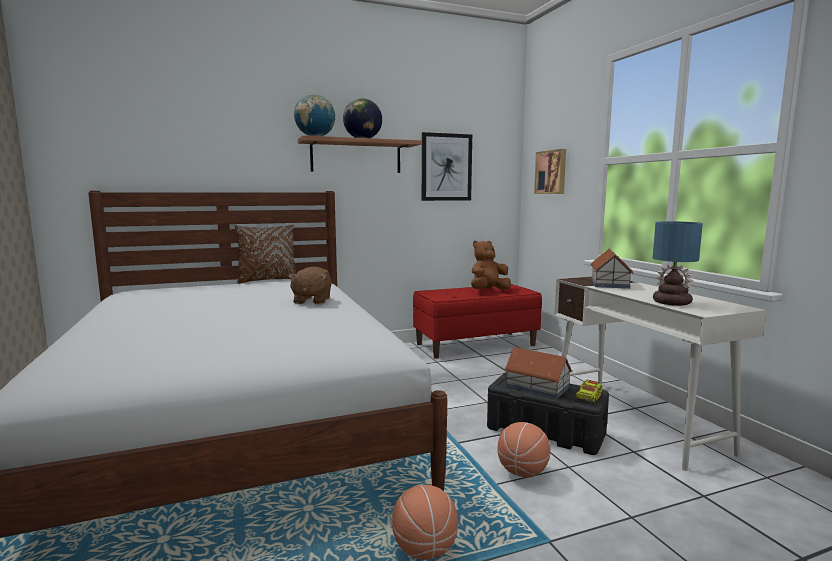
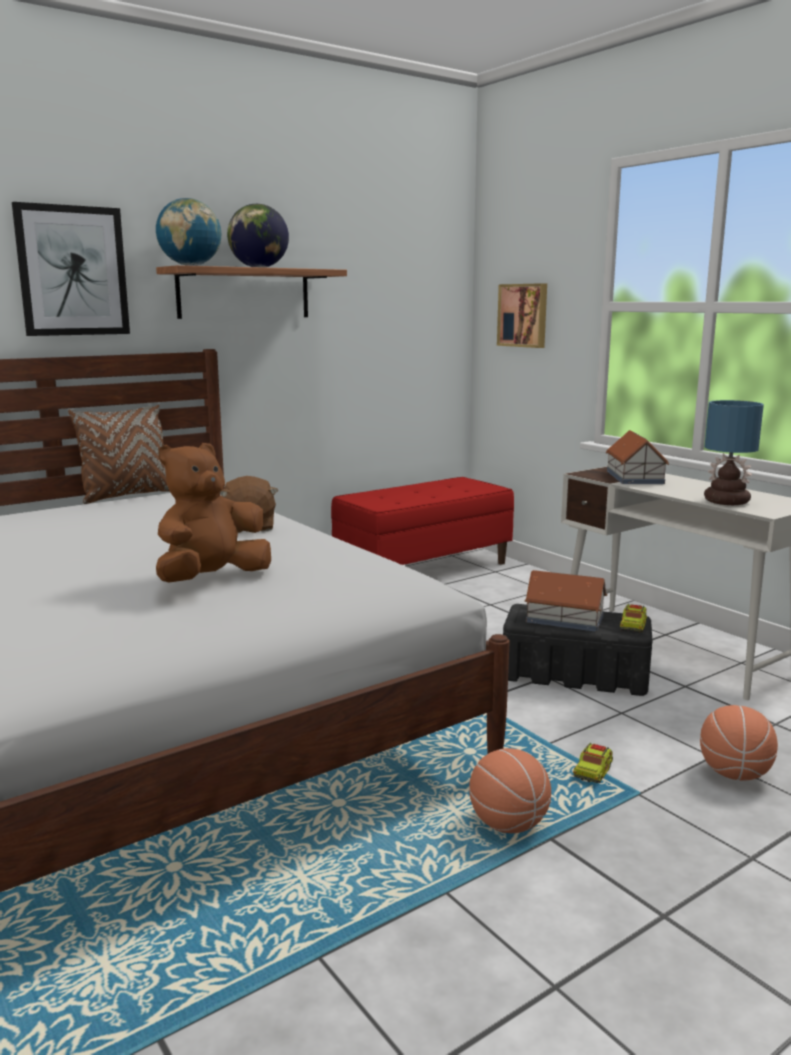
camera: 15 degrees left, 5 degrees up
(446, 167) = (371, 307): picture -> picture (72, 271)
(488, 291) = (439, 490): brown plush toy -> brown plush toy (212, 579)
(519, 515) = (593, 772): none -> toy truck
(522, 472) = (572, 725): basketball -> basketball (734, 773)

